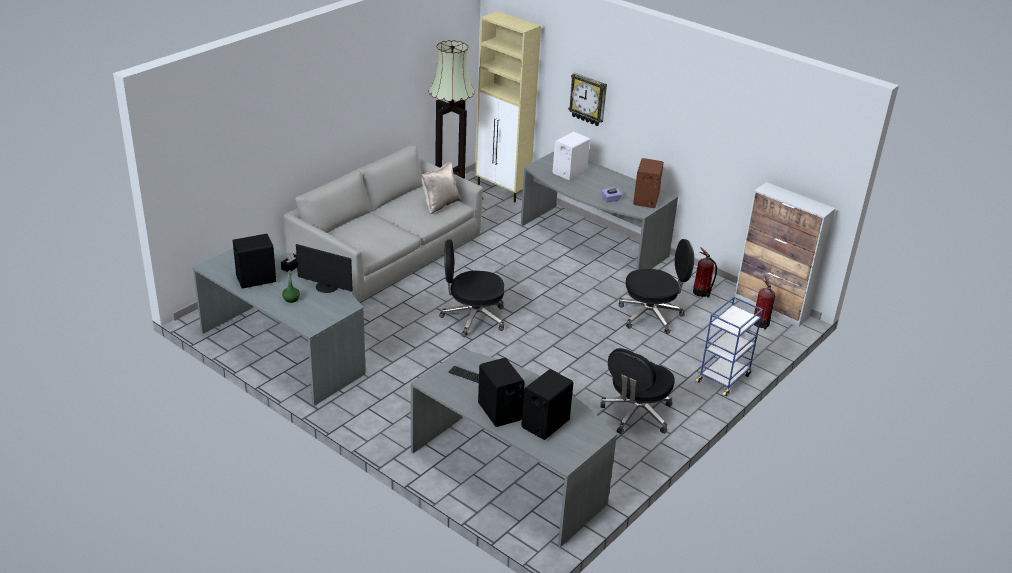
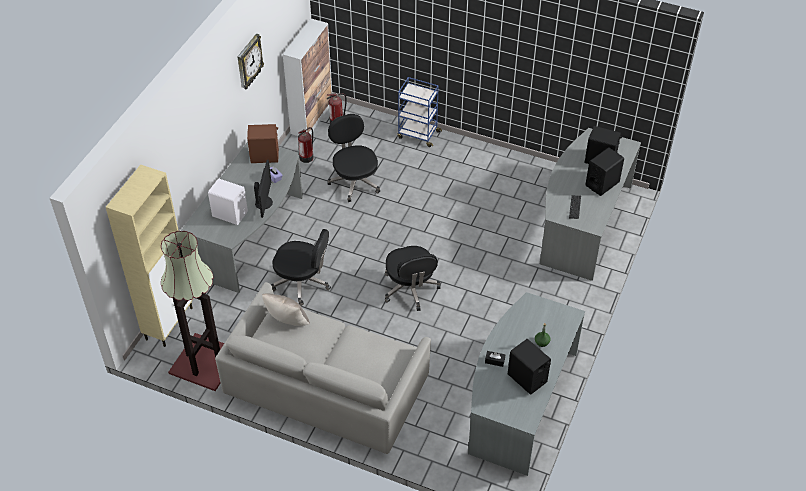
camera: 105 degrees left, 15 degrees up
(326, 287) = (512, 325): monitor -> monitor (264, 202)
(588, 99) = (182, 166): wall clock -> wall clock (248, 62)
(636, 414) = (484, 172): black office chair -> black office chair (302, 282)

